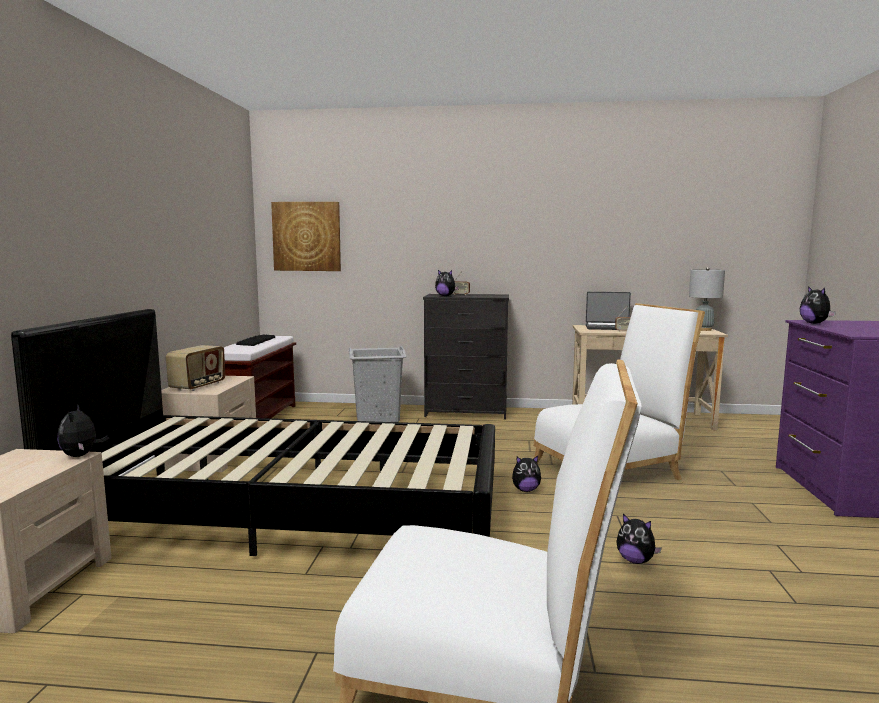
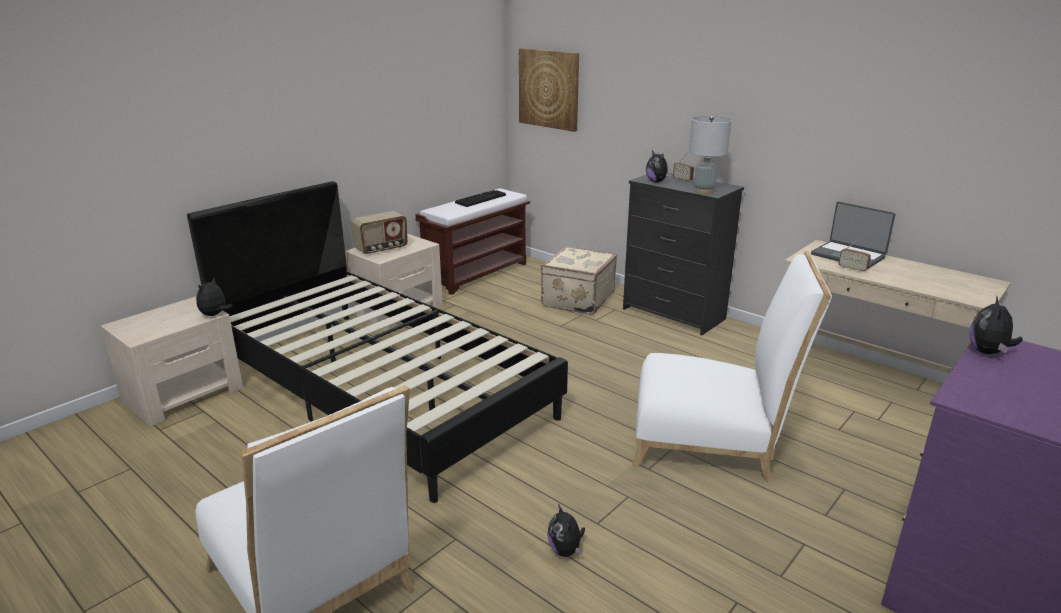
camera: 35 degrees right, 15 degrees up
(378, 418) = (576, 299): grey laundry basket -> beige suitcase
(525, 490) = (587, 433): plush toy -> none
(703, 329) = (981, 289): grey table lamp -> grey table lamp (704, 191)

